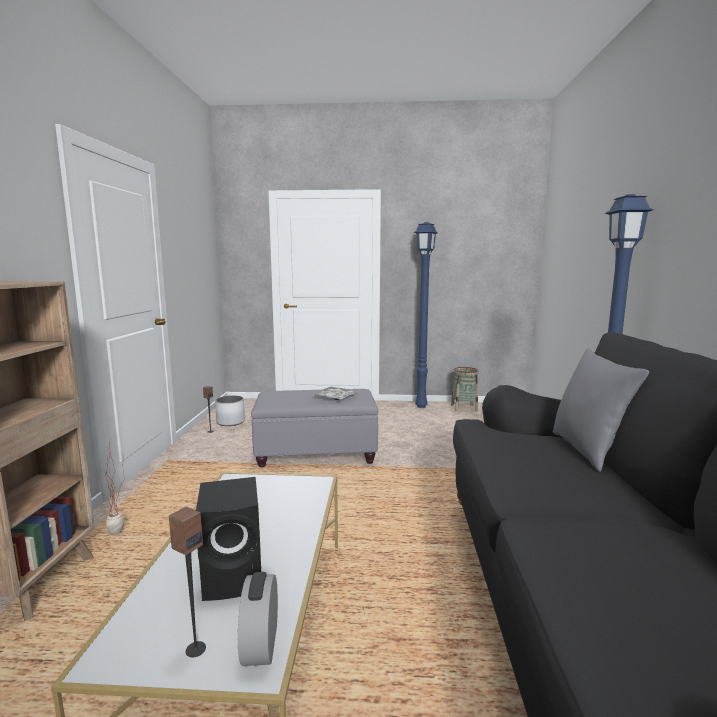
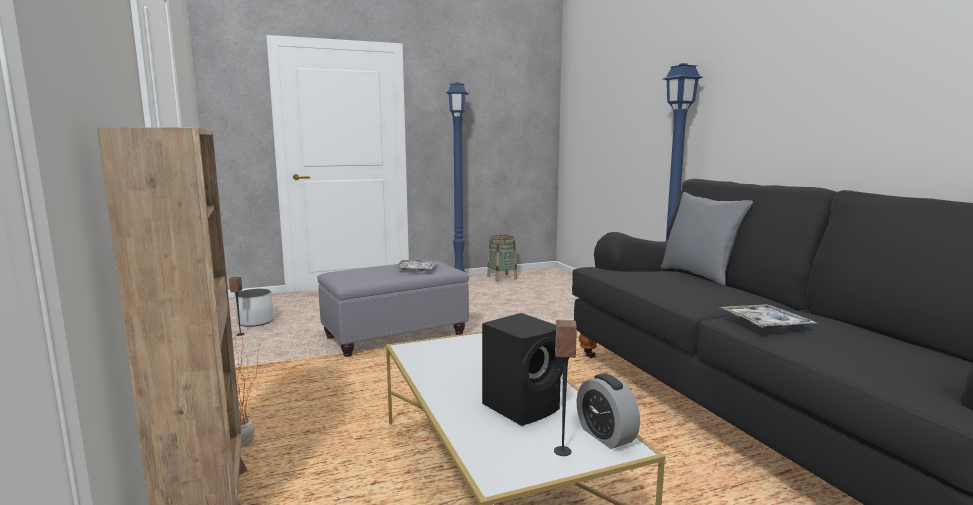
camera: 25 degrees left, 0 degrees up
(570, 546) = (765, 324): none -> tray

